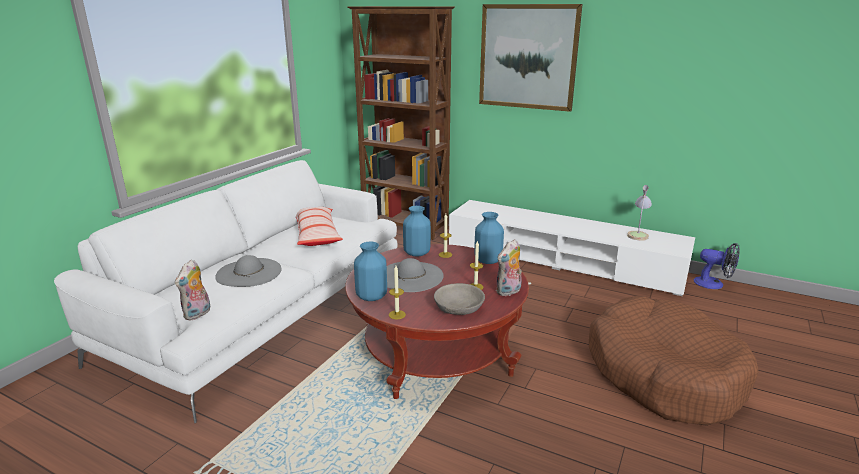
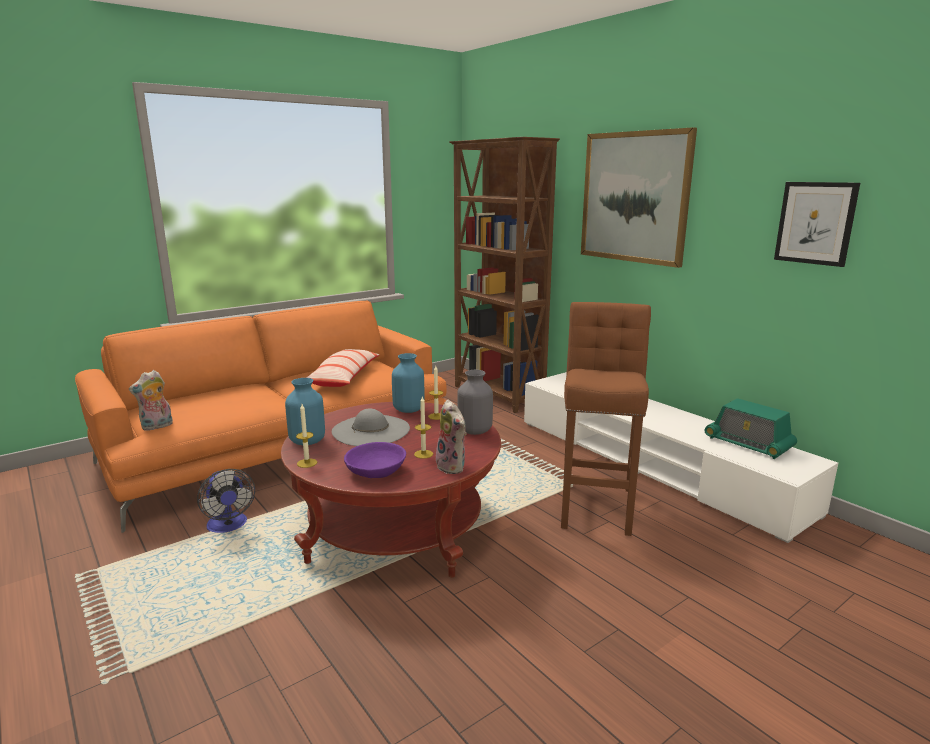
camera: 25 degrees right, 5 degrees down
(249, 272) = (240, 400): grey hat -> none
(264, 309) = (280, 447): white sofa -> orange sofa
(459, 308) = (376, 471): grey bowl -> purple bowl
(487, 260) = (474, 430): blue vase -> grey vase
(508, 292) = (453, 467): plush toy -> plush toy turned 105 degrees counterclockwise
(555, 298) = (597, 504): none -> brown stool
(638, 234) = (748, 444): table lamp -> radio
(663, 373) = (654, 632): brown dog bed -> none
(676, 76) = (815, 223): none -> picture
(714, 284) = (859, 539): fan -> fan (228, 526)

